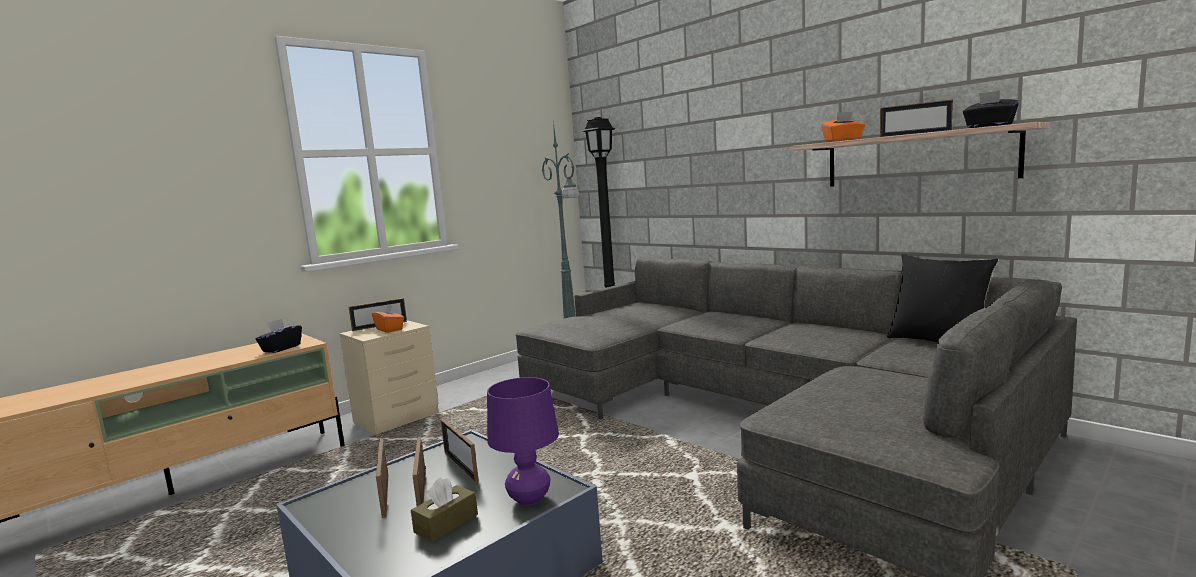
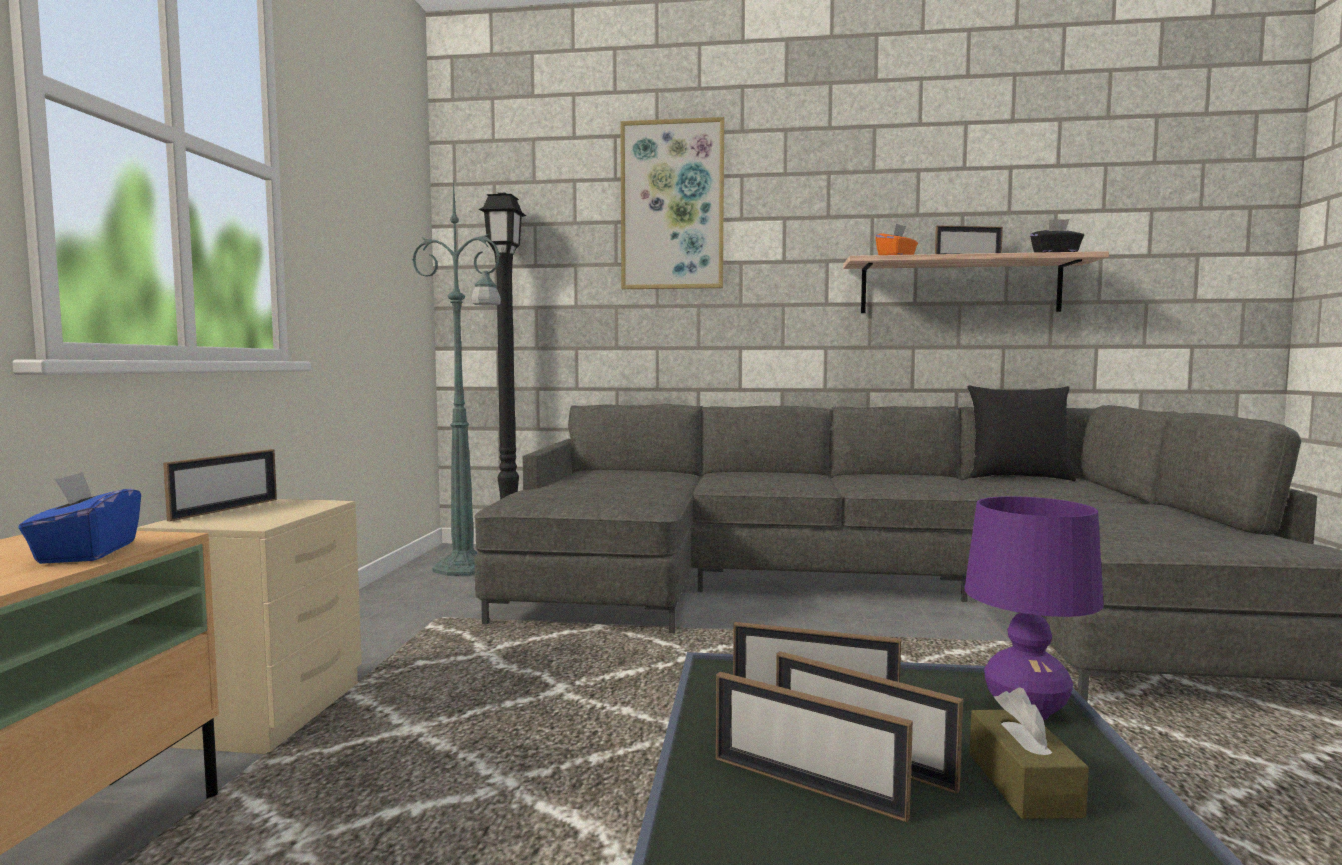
camera: 40 degrees left, 5 degrees down
(281, 348) = (86, 553): black tissue box -> blue tissue box
(390, 329) = (276, 511): orange tissue box -> none
(696, 111) = (672, 206): none -> picture

